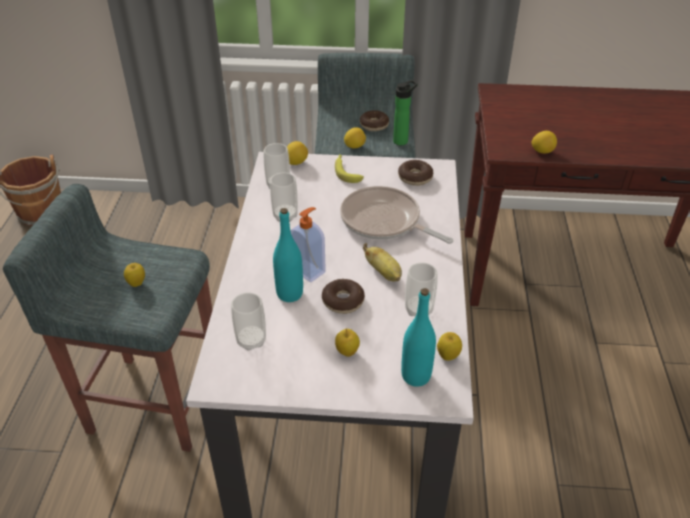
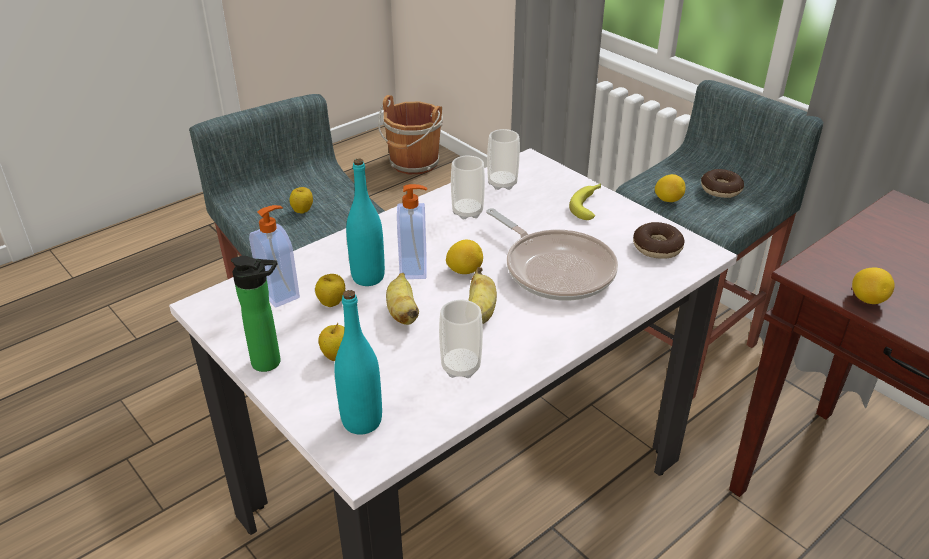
camera: 45 degrees right, 5 degrees down
(251, 340) = (280, 293): cup -> soap dispenser
(296, 162) = (550, 173): lemon -> lemon (464, 271)
(343, 301) = (402, 313): donut -> banana
(384, 221) = (555, 269): frying pan -> frying pan turned 150 degrees clockwise
(402, 140) = (734, 220): bottle -> bottle (270, 363)
(448, 356) = (420, 428): apple -> apple (332, 304)

